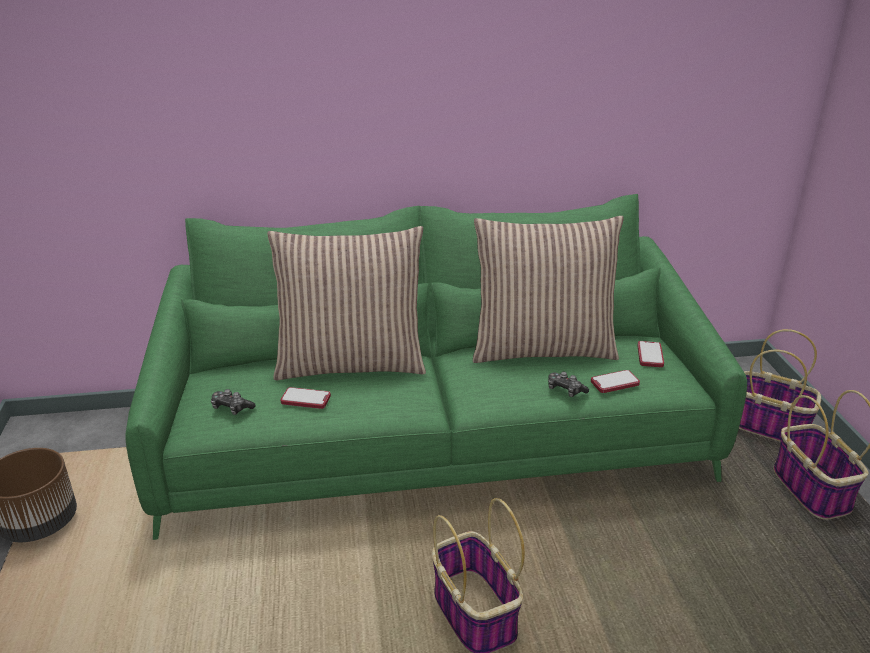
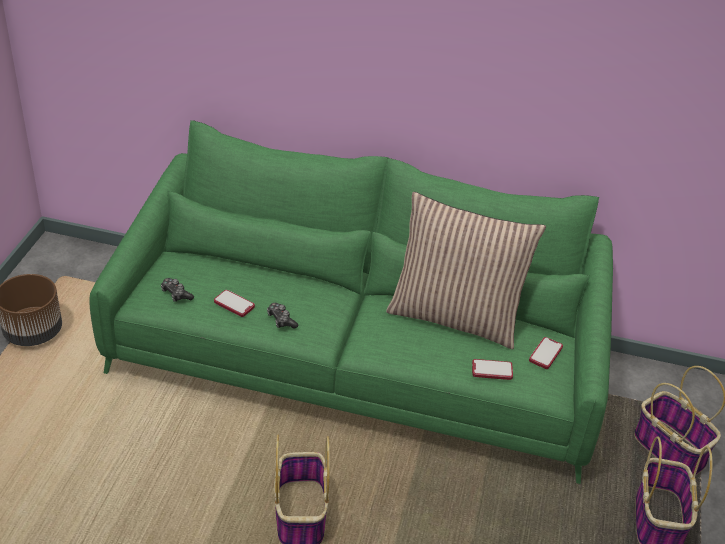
camera: 20 degrees right, 10 degrees up
(351, 363) = (288, 281): pillow -> none
(565, 390) = (444, 363): game controller -> game controller (281, 320)

